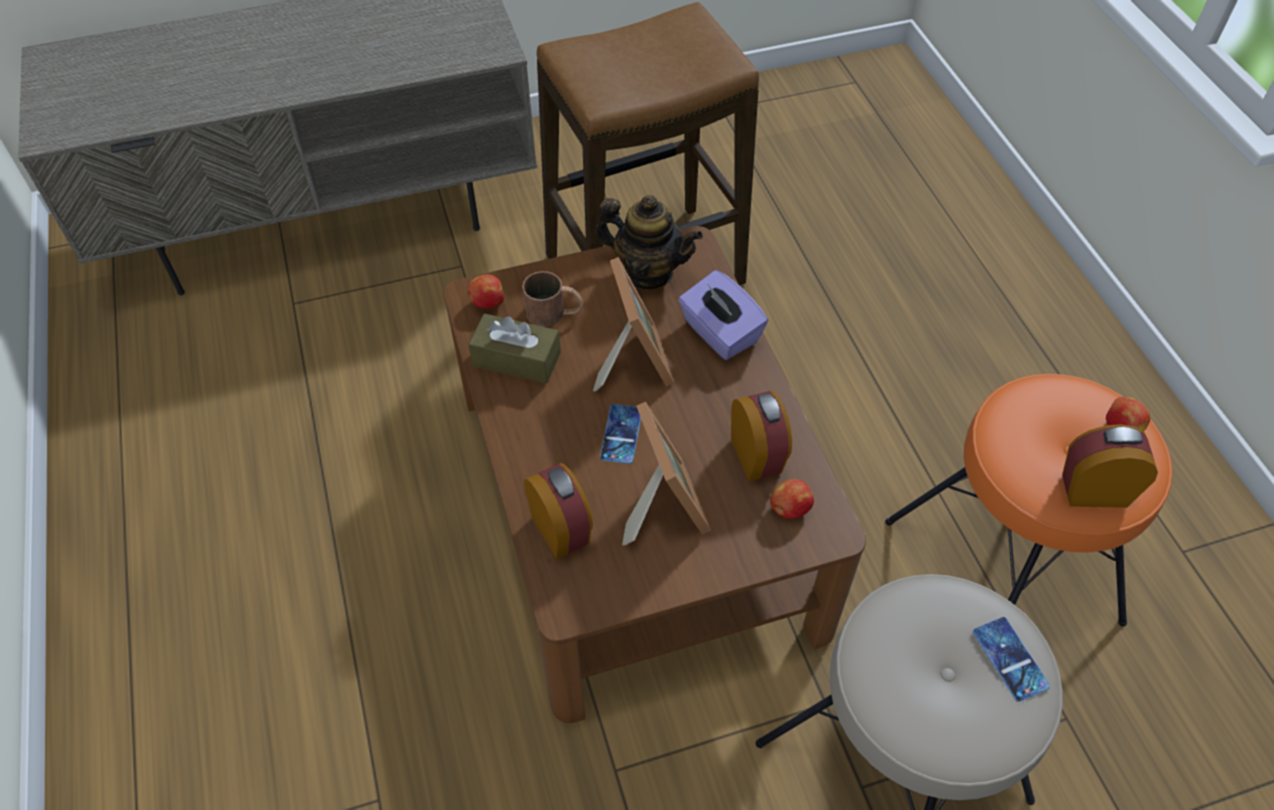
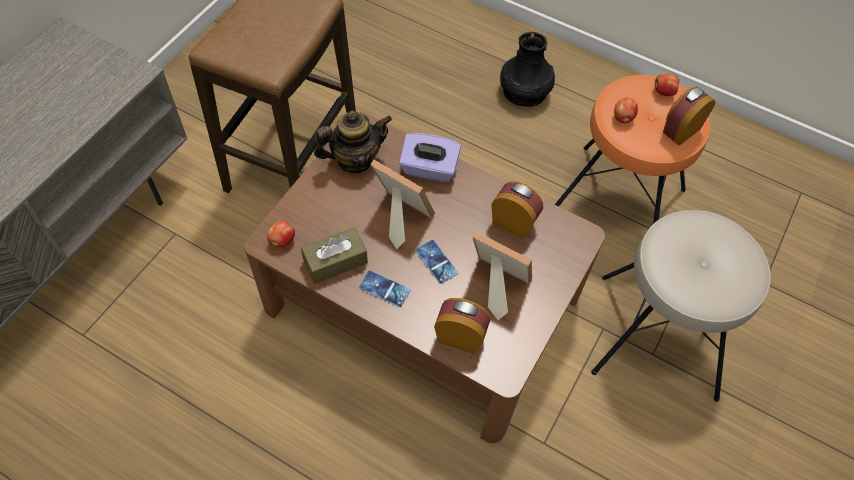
camera: 45 degrees left, 5 degrees up
(554, 312) = (327, 219): brown mug -> none
(789, 509) = (555, 239): apple -> apple (622, 118)
(1005, 361) = (524, 92): none -> black vase
(1010, 659) = (723, 236): phone -> phone (384, 289)

